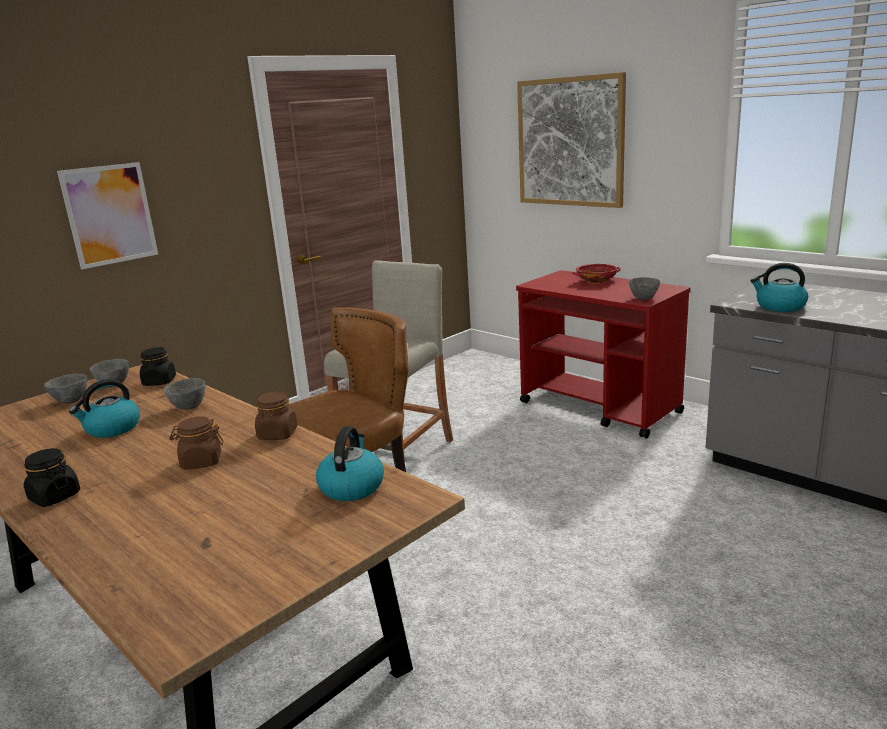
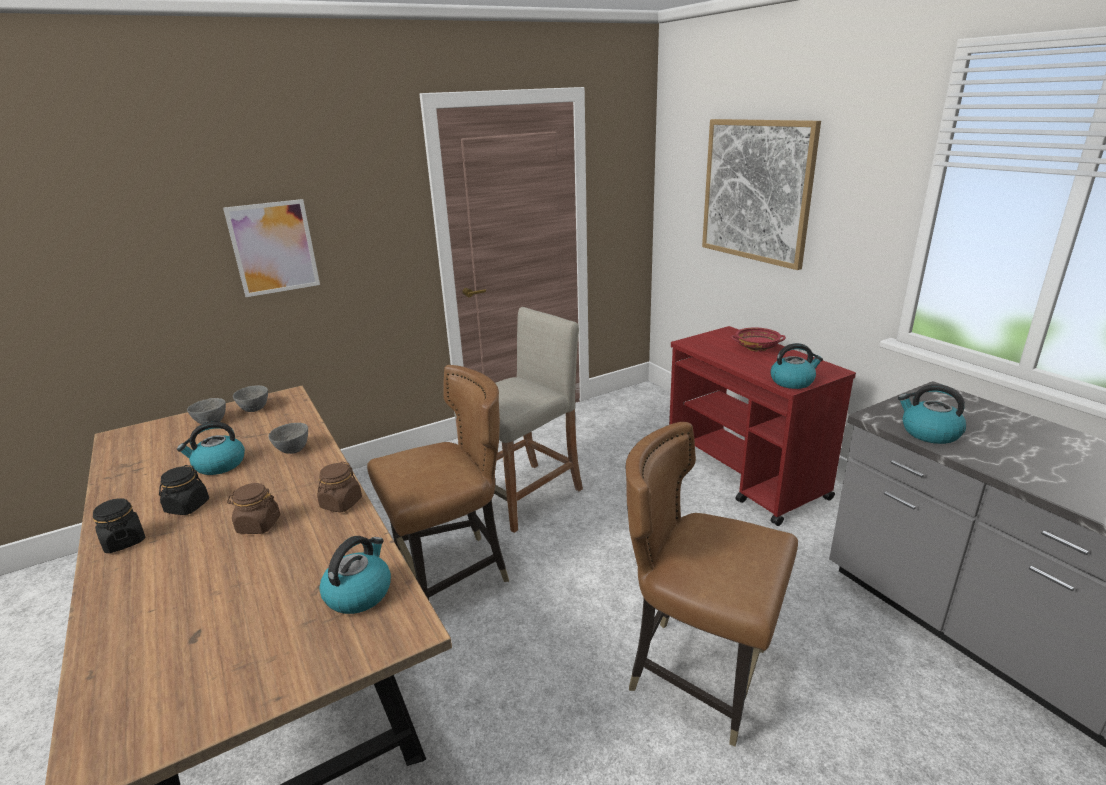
camera: 15 degrees right, 5 degrees up
(159, 382) = (291, 413): black jar -> black jar (187, 506)
(631, 553) = (698, 674): none -> brown chair
(643, 298) = (792, 381): grey bowl -> kettle

